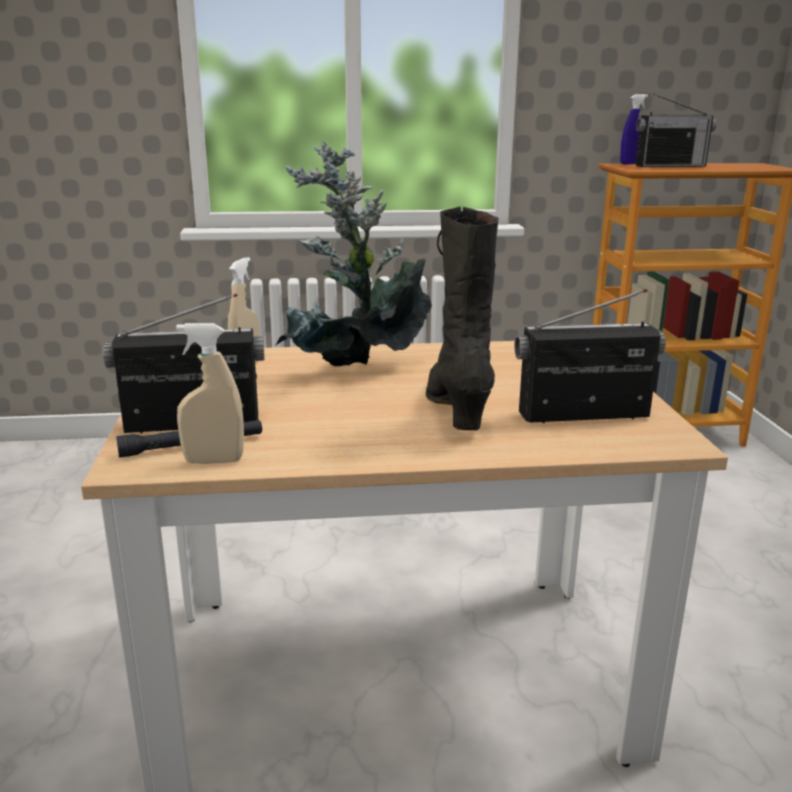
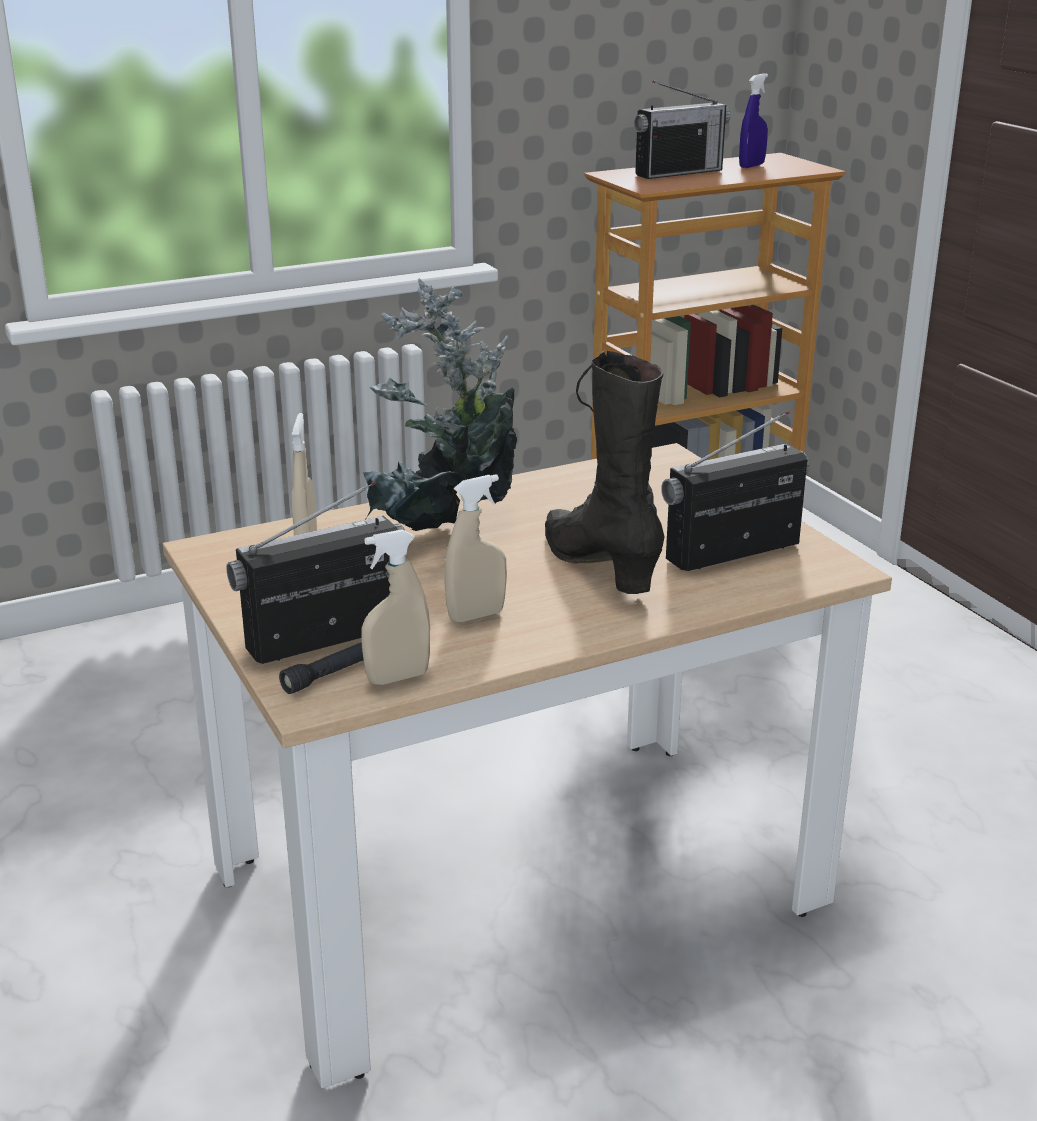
camera: 20 degrees left, 5 degrees up
(323, 427) = (476, 616): none -> beige spray bottle
(631, 164) = (626, 170): blue spray bottle -> blue spray bottle (751, 166)

